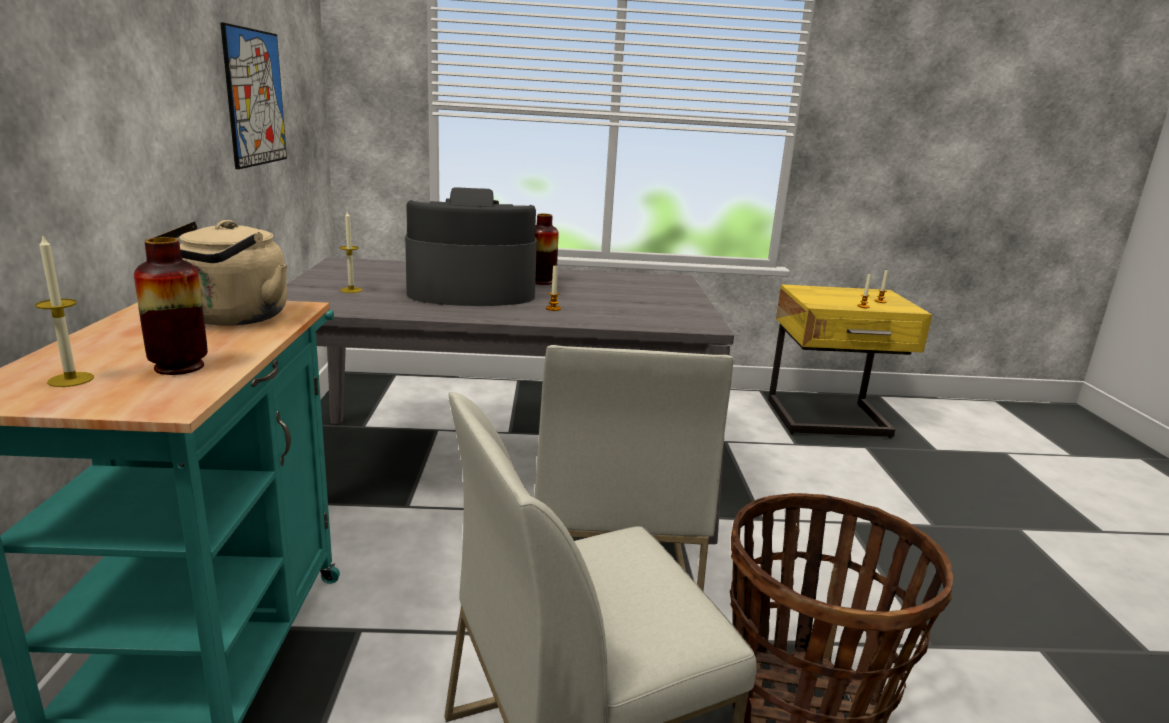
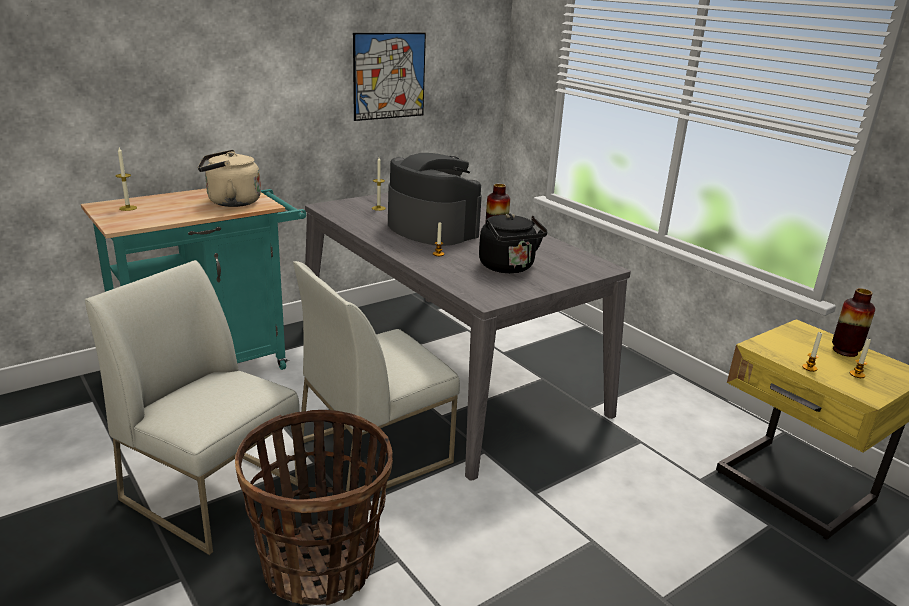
camera: 55 degrees right, 5 degrees up
(179, 367) = (159, 215): vase -> vase (845, 351)
(632, 299) = (508, 268): none -> black kettle

